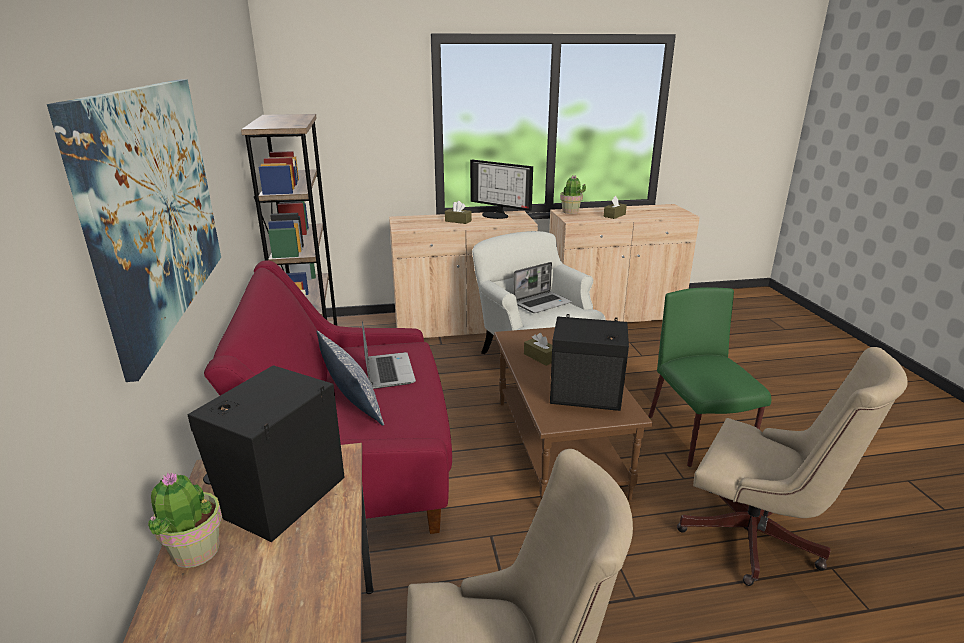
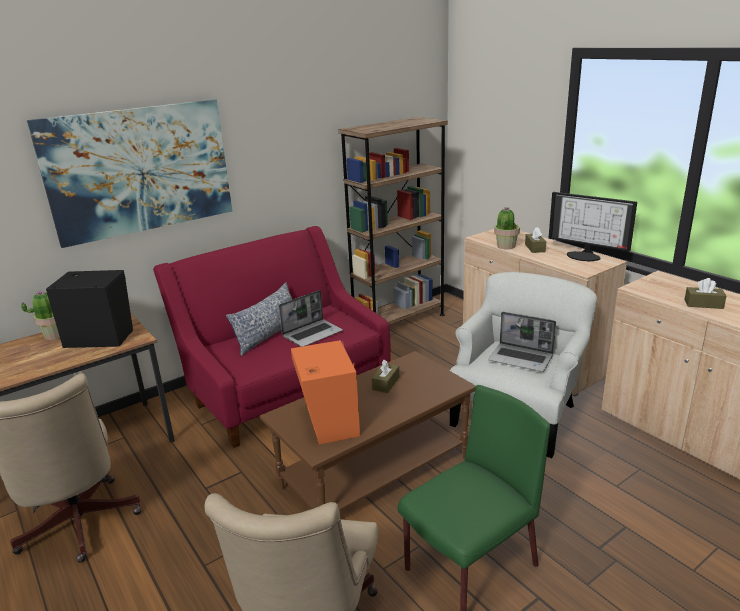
camera: 65 degrees right, 0 degrees up
(497, 215) = (585, 255): monitor -> monitor turned 60 degrees counterclockwise
(570, 212) = (668, 281): potted plant -> potted plant (505, 246)
(586, 398) = (329, 423): black speaker -> orange speaker

